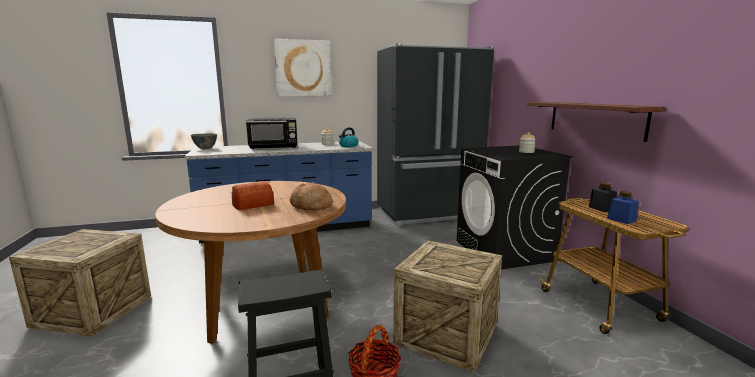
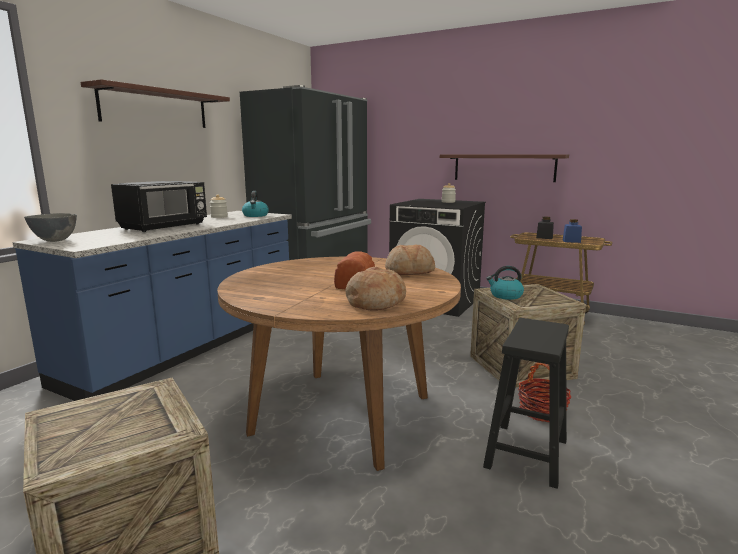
camera: 45 degrees left, 0 degrees up
(211, 219) = (375, 302): none -> bread
(303, 68) = (155, 108): picture -> shelf
(430, 254) = (505, 296): none -> kettle

